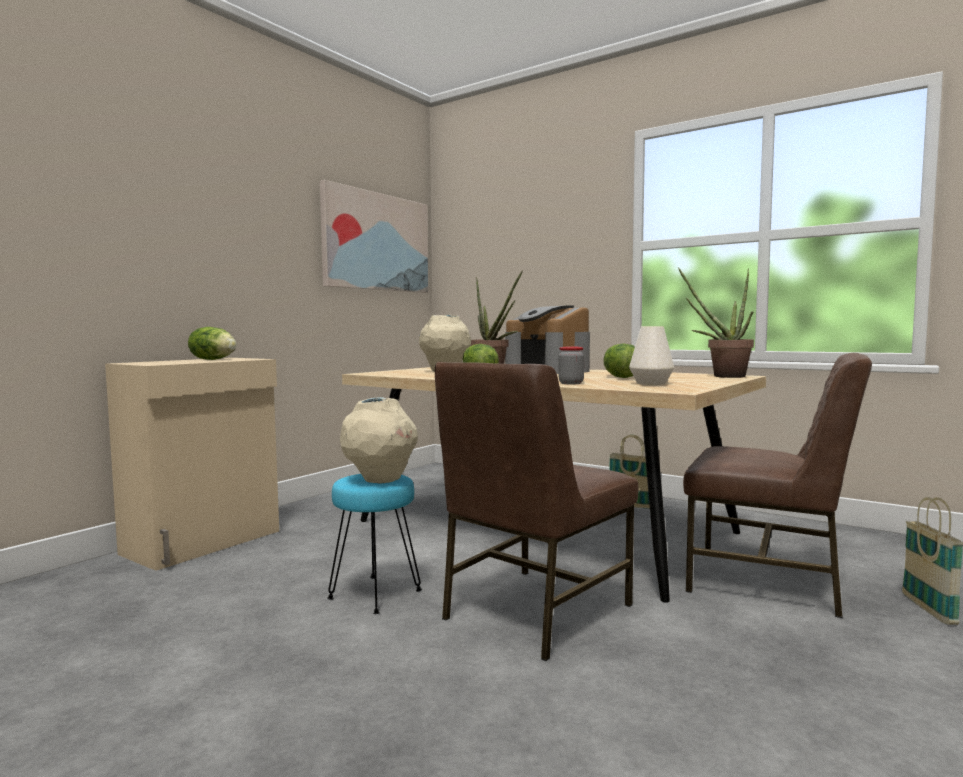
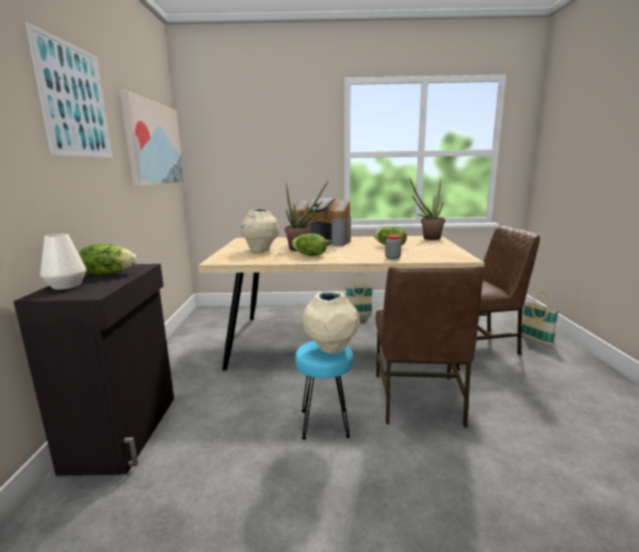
camera: 35 degrees left, 10 degrees up
(205, 542) = (125, 431): beige cabinet -> black cabinet
(243, 191) = (75, 101): none -> picture
(651, 383) = (428, 252): white vase -> white vase (66, 286)

